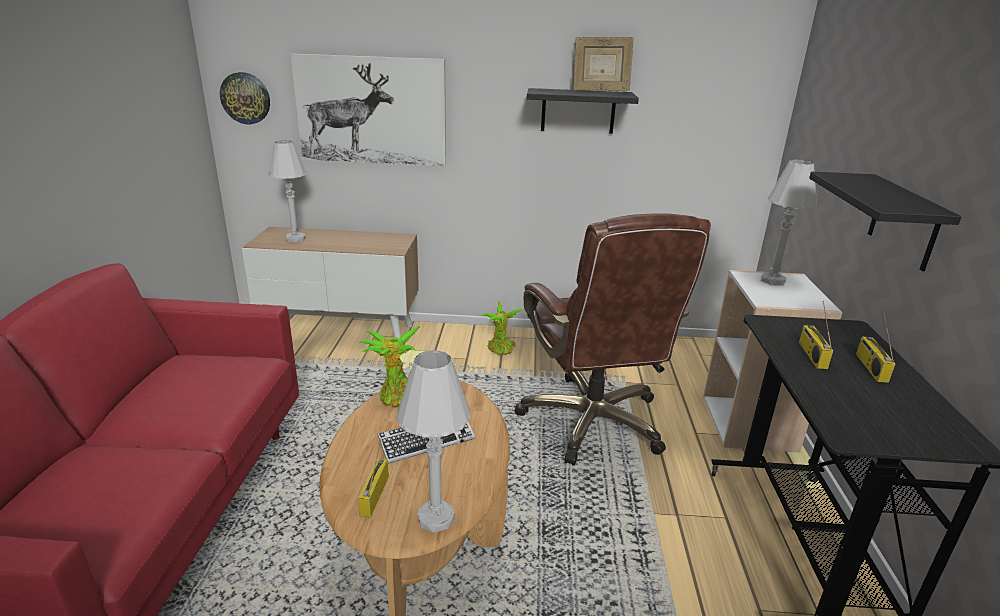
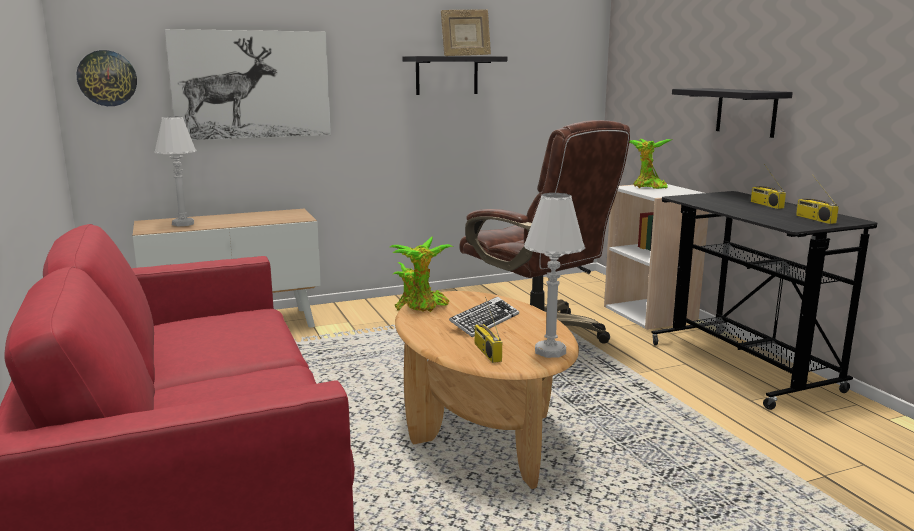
camera: 25 degrees left, 10 degrees down
(772, 281) = (647, 187): white table lamp -> potted plant
(811, 354) = (727, 205): radio -> radio (814, 219)

